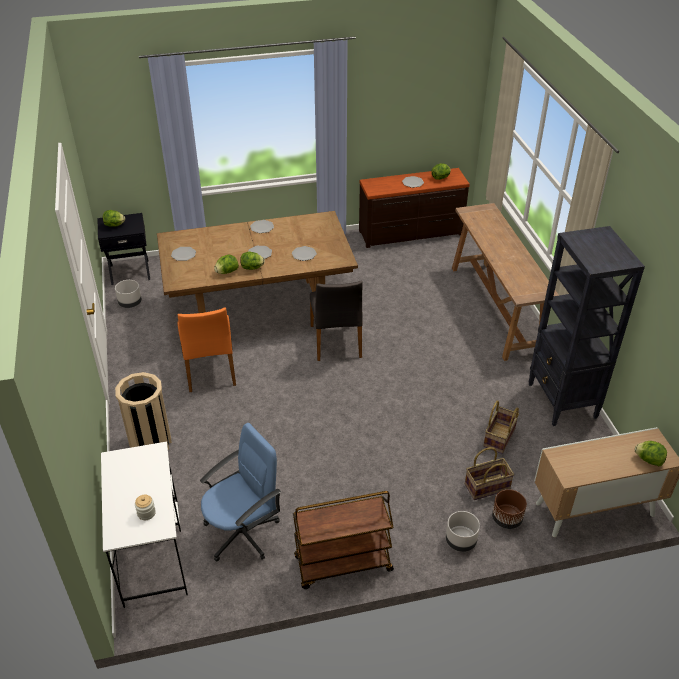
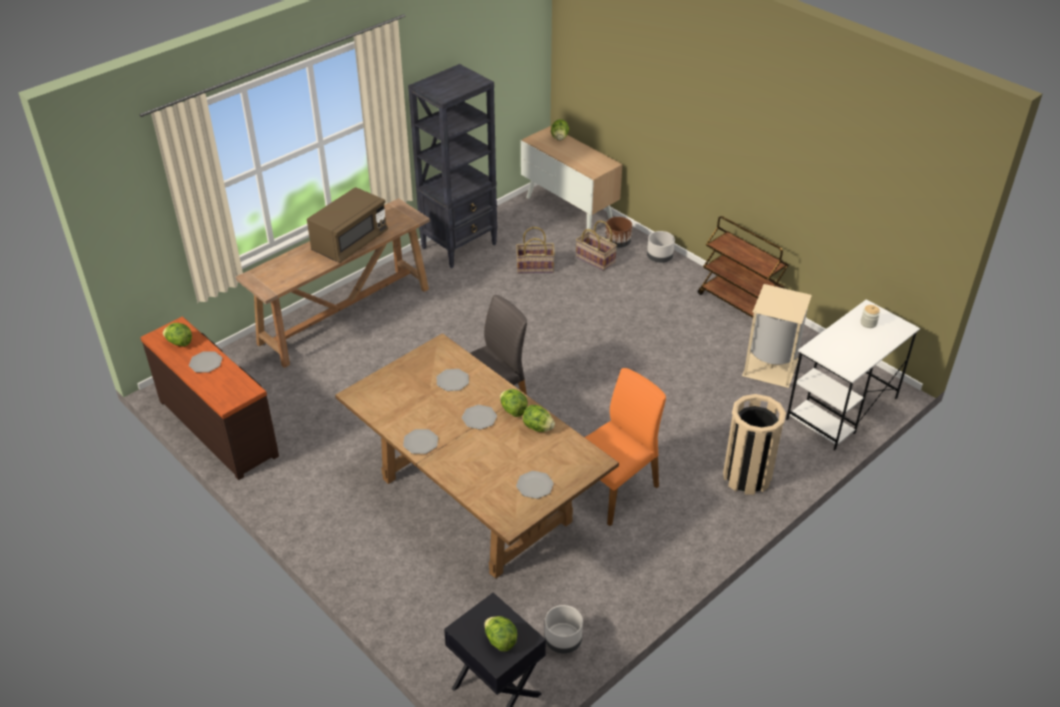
camera: 120 degrees left, 0 degrees up
(243, 532) = (769, 366): blue office chair -> beige trash can
(505, 256) = (350, 242): none -> brown microwave

